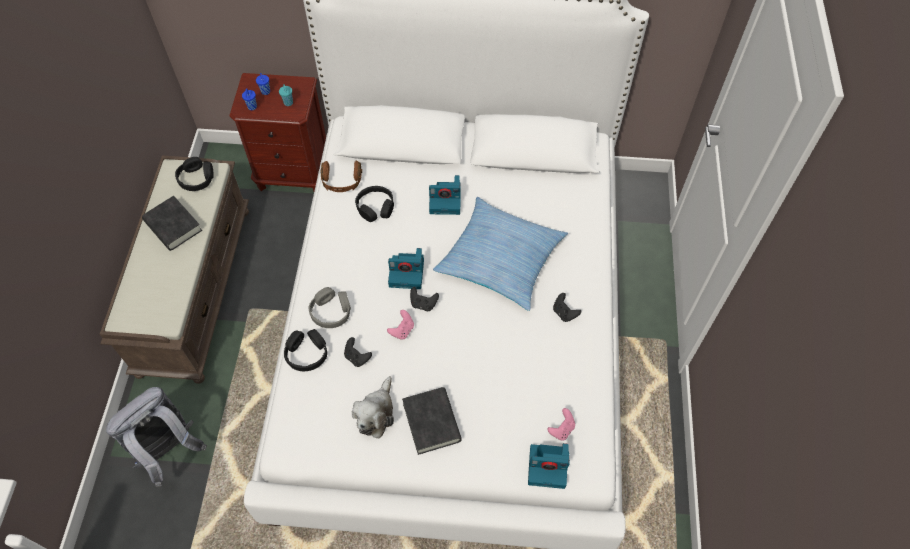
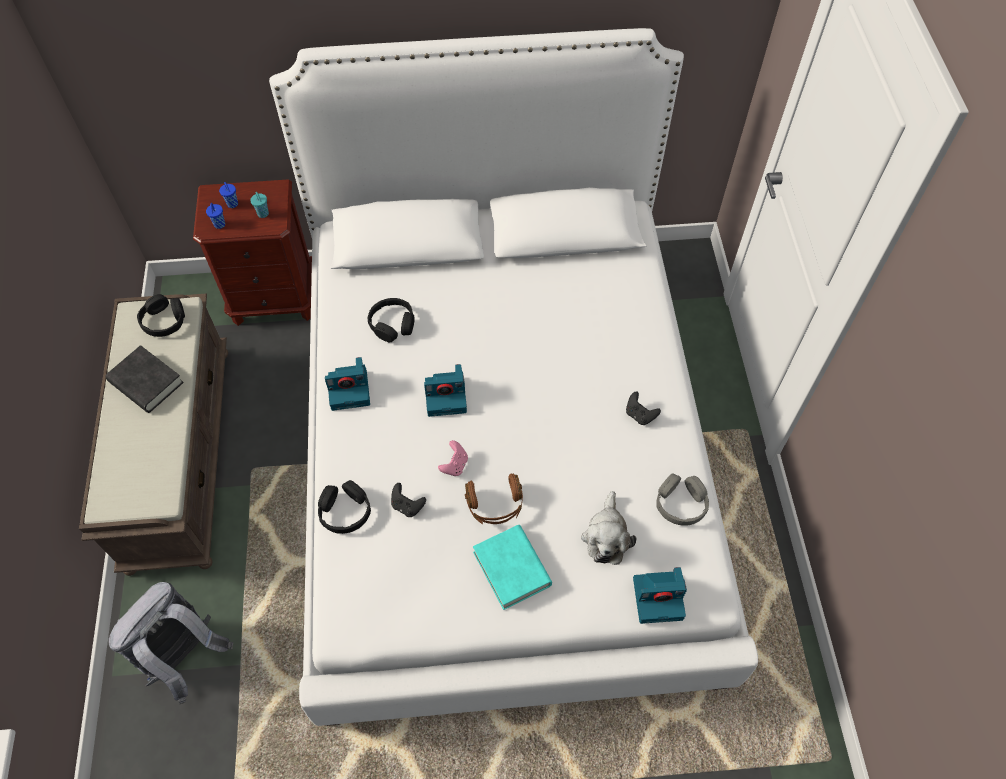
camera: 10 degrees left, 0 degrees up
(331, 312) = (364, 456): grey headphones -> grey headphones (680, 503)
(342, 182) = (345, 299): brown headphones -> brown headphones (495, 505)
(376, 413) = (443, 569): plush toy -> plush toy (606, 536)
(423, 304) = (473, 430): black game controller -> none
(431, 422) = (512, 569): black book -> turquoise book
(446, 200) = (474, 304): camera -> camera (350, 389)
(500, 259) = (553, 363): pillow -> none
(561, 429) = (665, 551): pink game controller -> none

